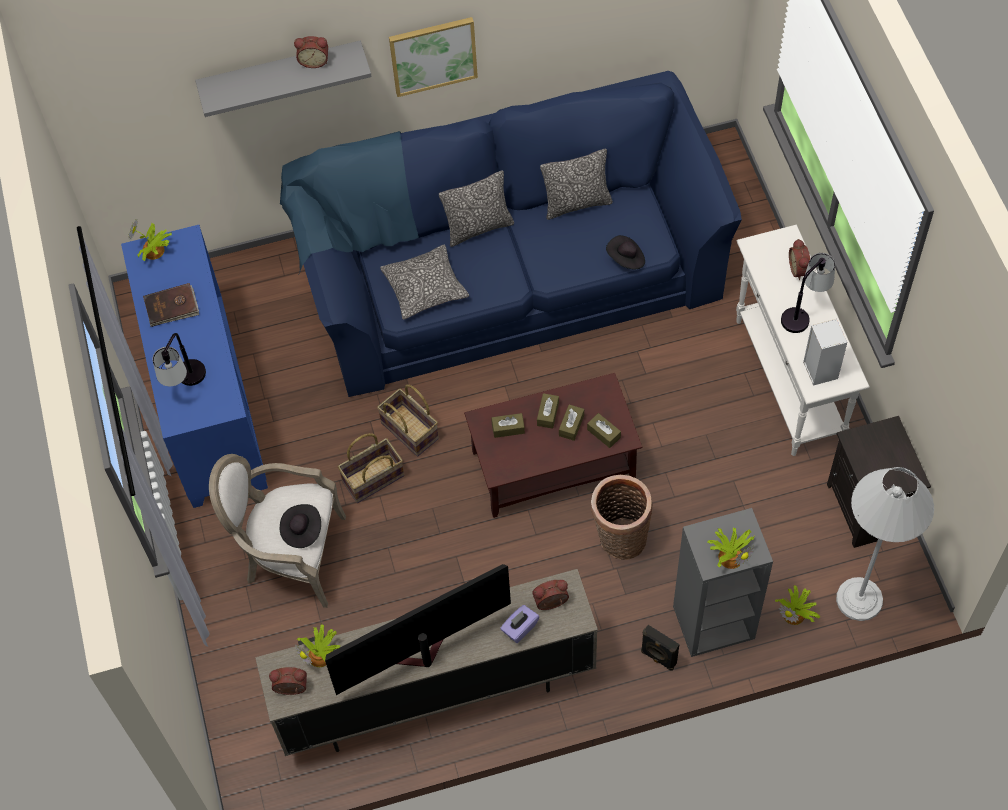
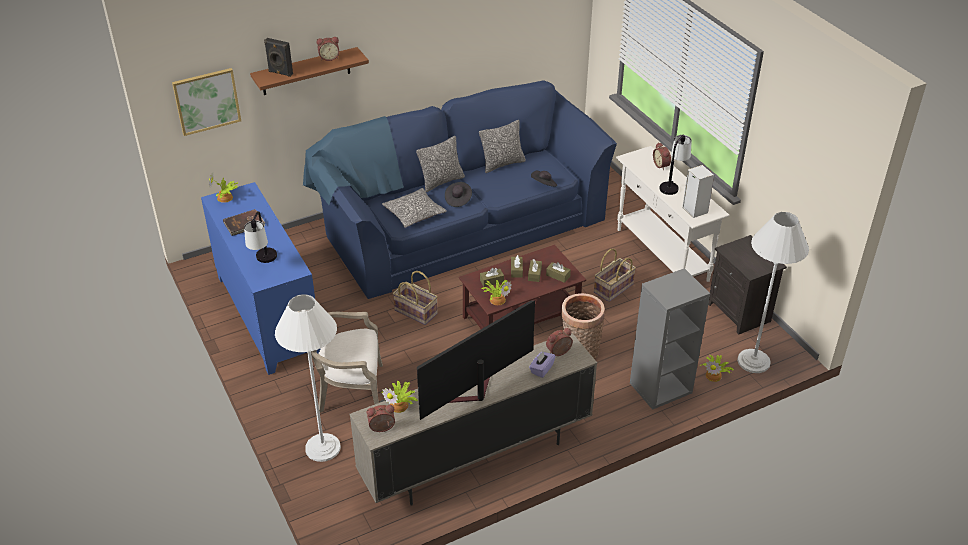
camera: 15 degrees left, 20 degrees down
(243, 641) = (322, 448): none -> white floor lamp
(281, 73) = (306, 71): grey shelf -> brown shelf
(301, 530) = (360, 352): black hat -> black hat (458, 199)
(373, 479) = (397, 341): basket -> basket (613, 289)
(433, 55) = (402, 64): picture -> picture (206, 101)
(658, 658) = (629, 414): black speaker -> black speaker (280, 73)
(730, 555) = (680, 294): potted plant -> potted plant (497, 299)

